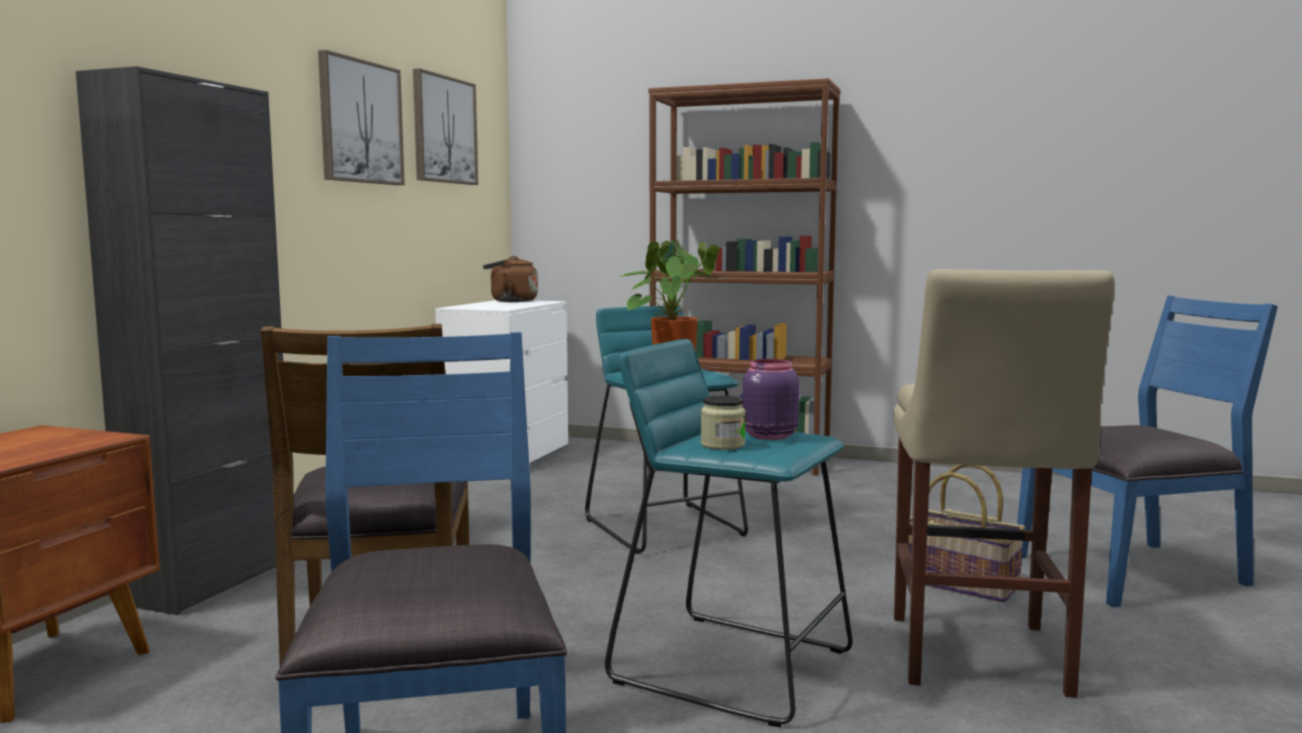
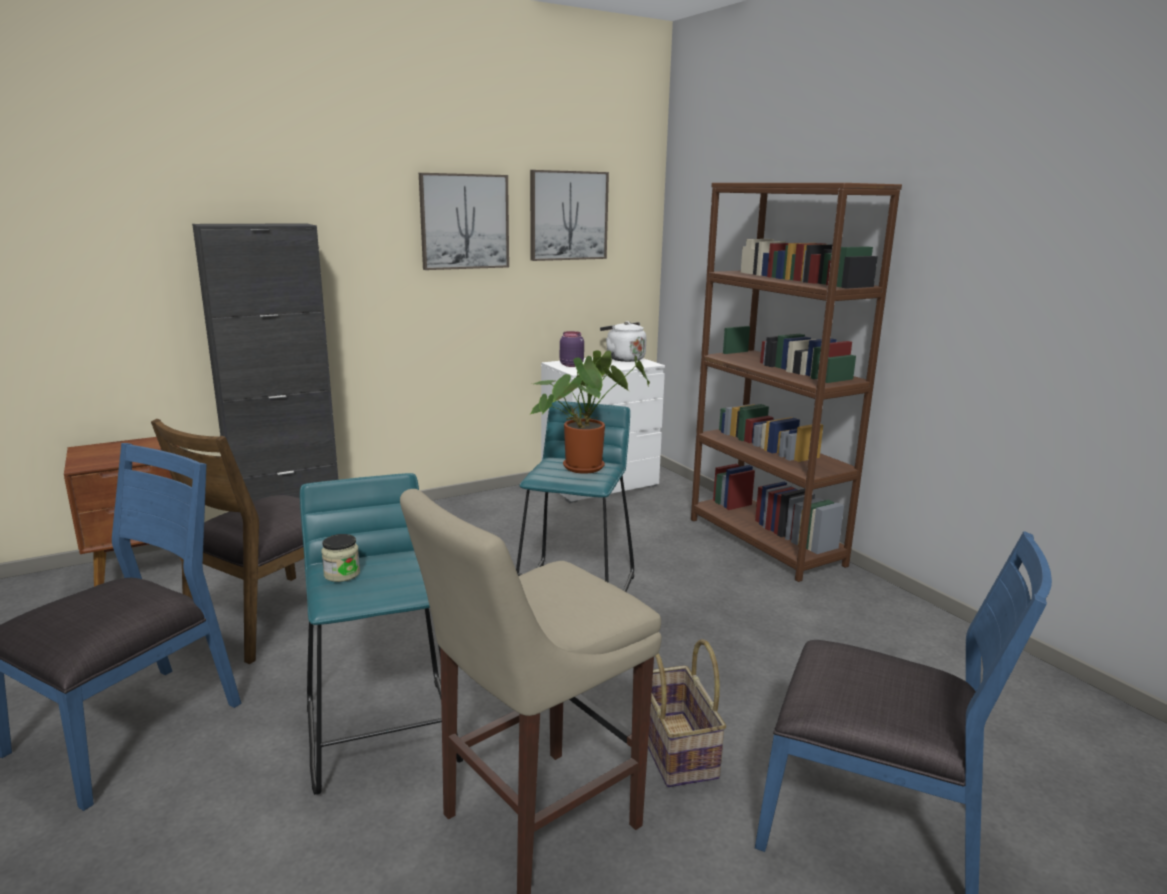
camera: 40 degrees right, 10 degrees up
(510, 301) = (623, 359): brown kettle -> white kettle
(768, 436) = (394, 575): purple jar -> purple jar (571, 365)

